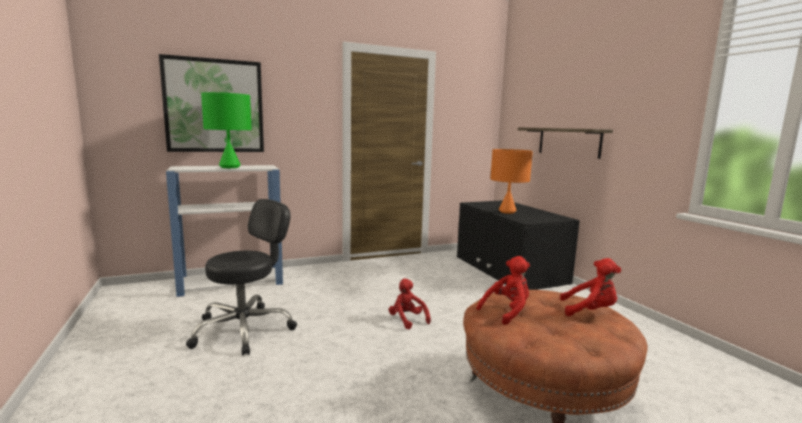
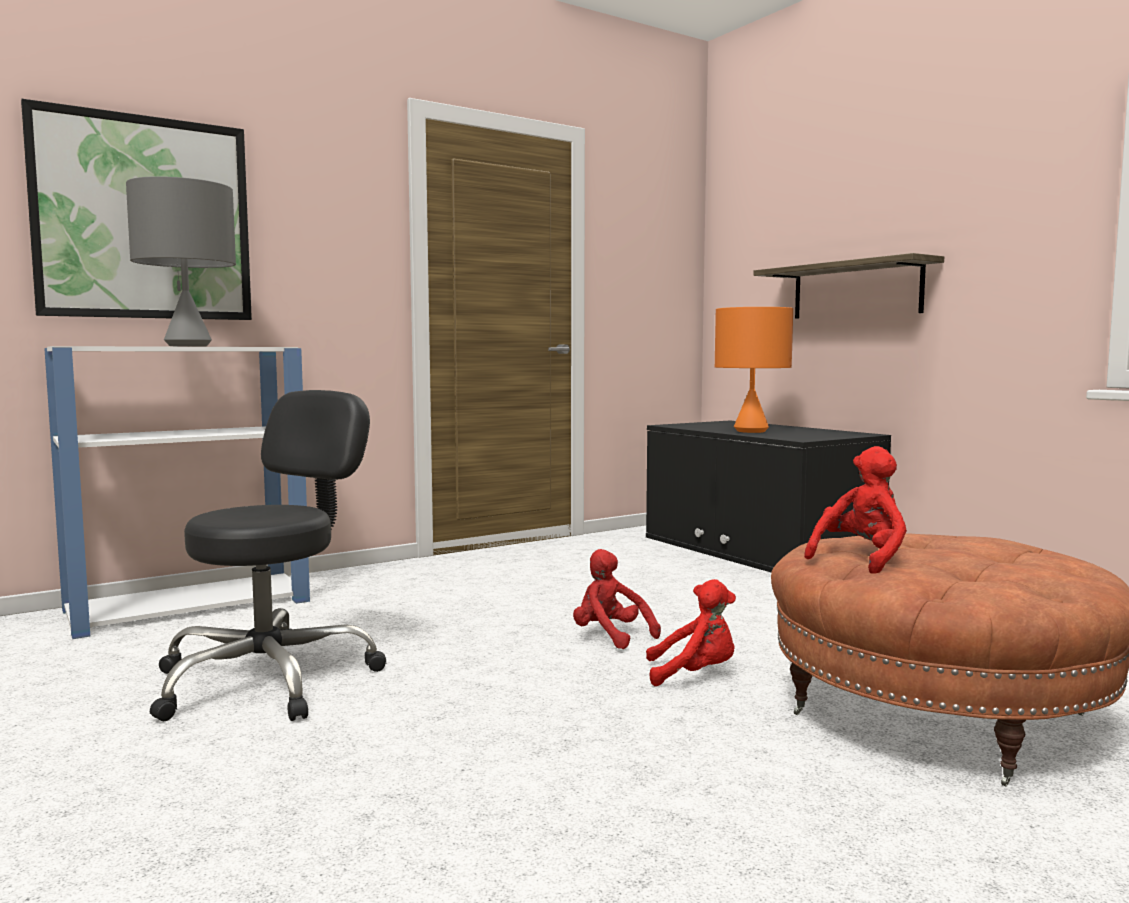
camera: 10 degrees left, 5 degrees down
(230, 167) = (188, 346): green table lamp -> grey table lamp
(590, 311) = (1007, 548): red plush toy -> red plush toy (694, 674)

